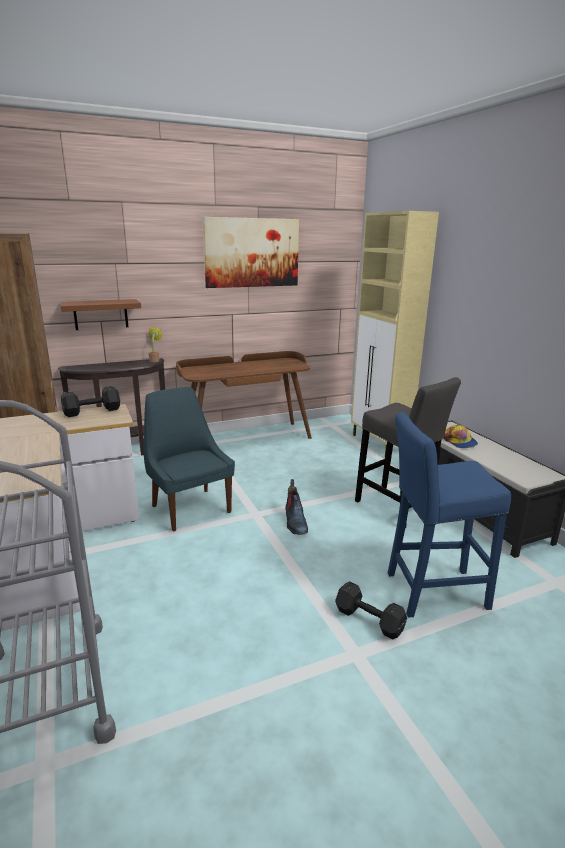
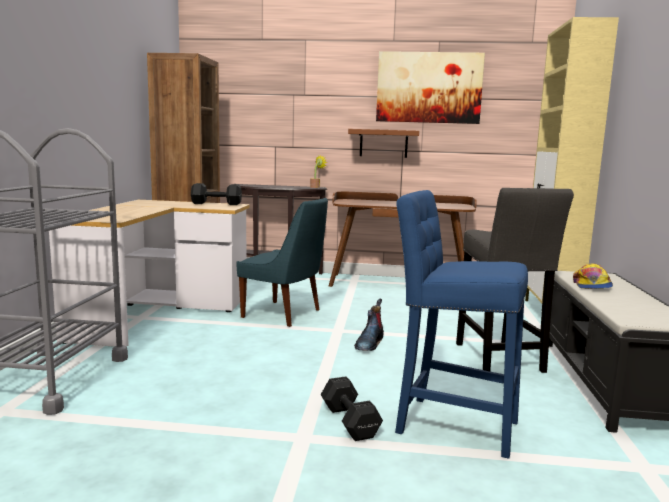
camera: 30 degrees right, 10 degrees down
(101, 314) = (275, 140): brown shelf -> brown shelf (383, 143)
(190, 508) = (284, 314): blue chair -> blue chair turned 120 degrees clockwise

